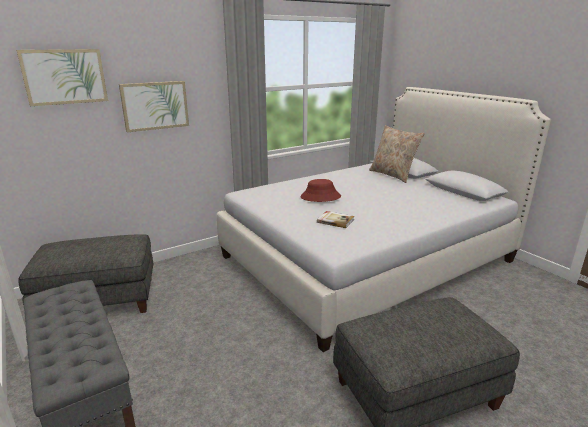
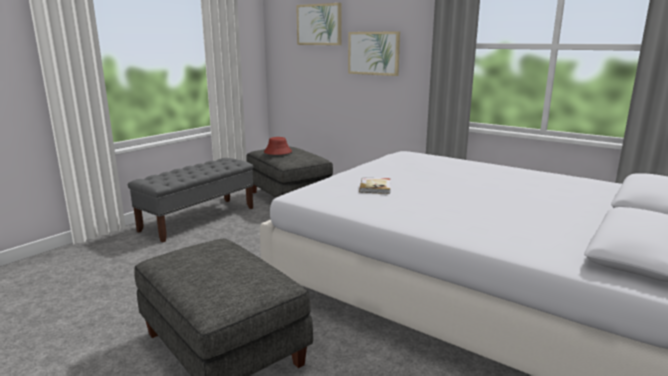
camera: 70 degrees right, 5 degrees down
(320, 197) = (434, 174): red hat -> red hat (277, 152)
(393, 175) = (609, 200): beige pillow -> none

